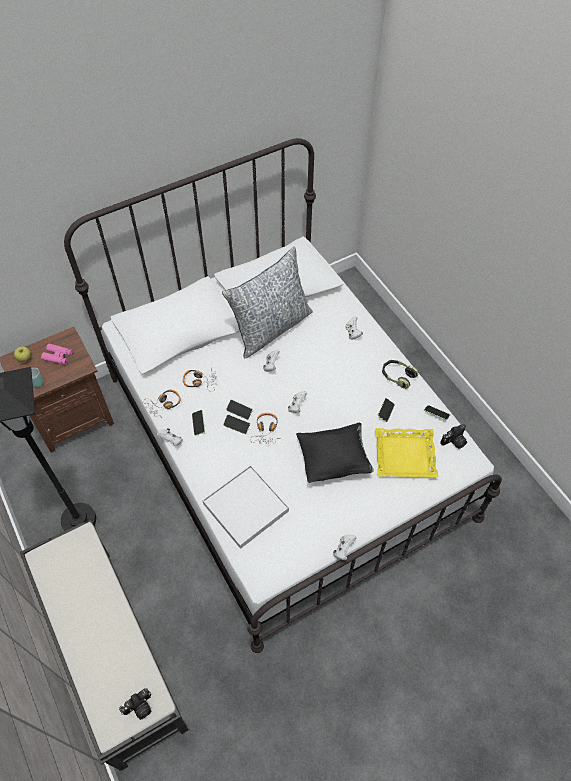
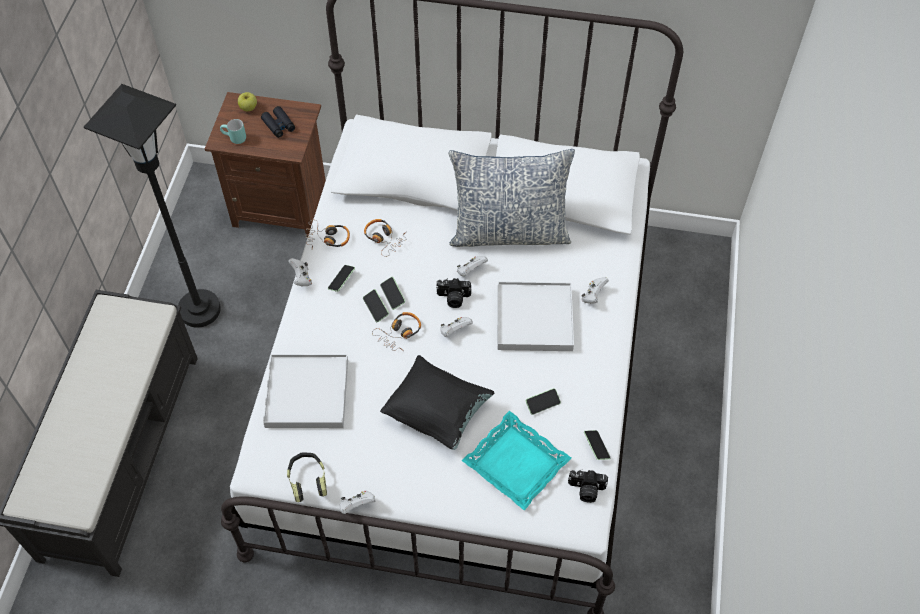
camera: 40 degrees right, 0 degrees up
(58, 356) = (279, 125): pink binoculars -> black binoculars
(139, 708) = (63, 502): camera -> camera (453, 298)
(334, 367) = (534, 318): none -> white tray
(397, 376) = (595, 377): headphones -> headphones (307, 480)
(405, 455) = (516, 463): yellow tray -> turquoise tray

